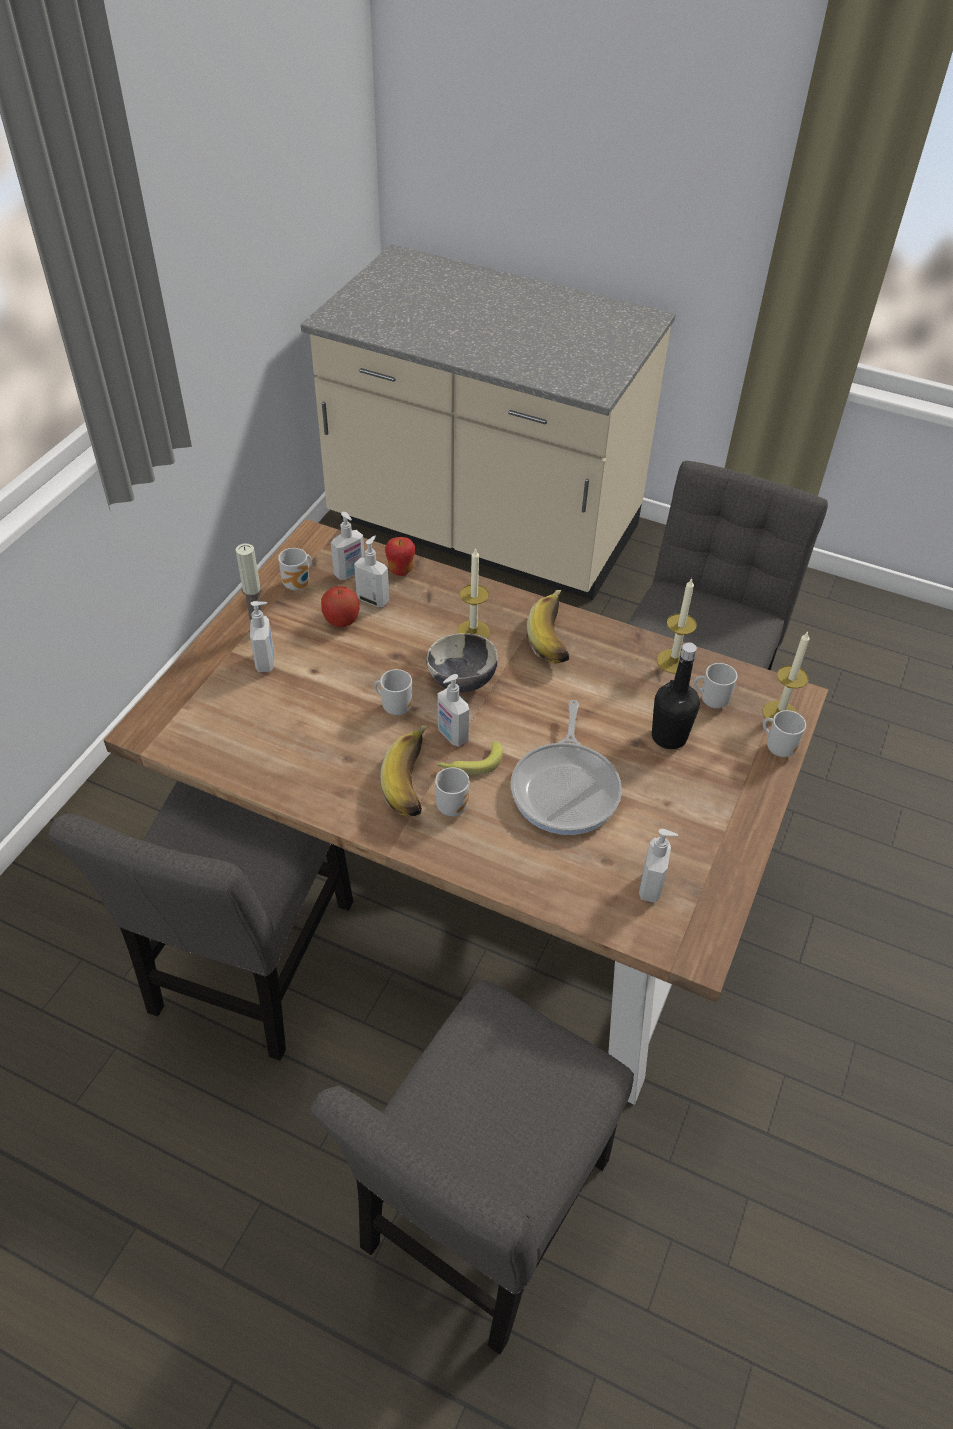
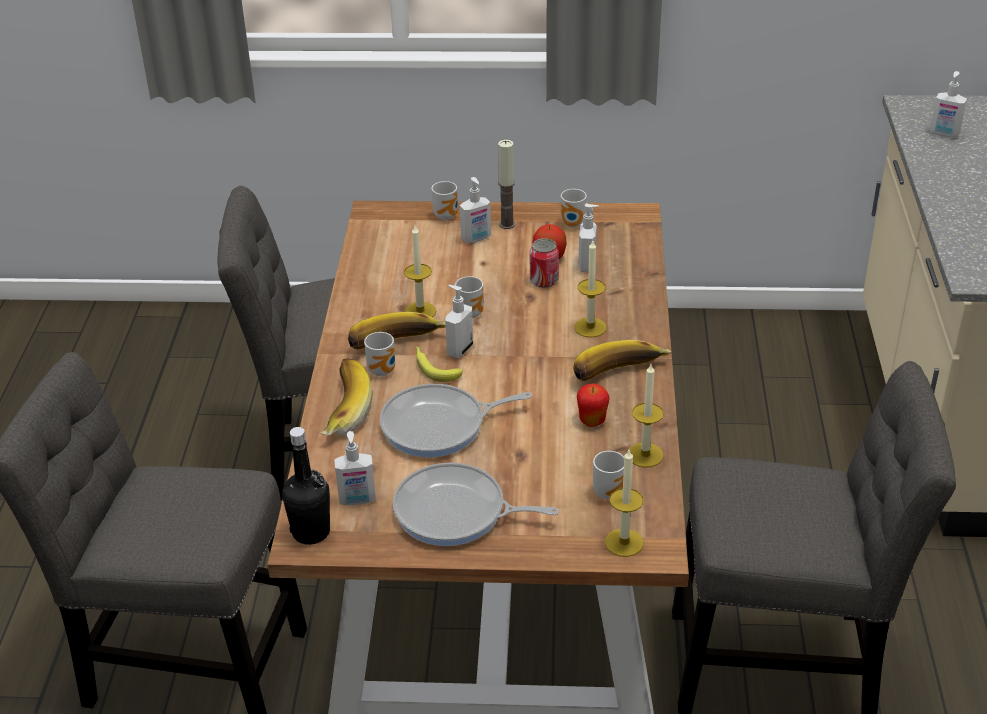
camera: 70 degrees right, 10 degrees down
(350, 573) = (610, 244): soap dispenser -> soap dispenser (944, 133)
(366, 745) = (420, 311): none -> candle
(377, 637) = (544, 281): none -> can
(400, 570) = (636, 268): apple -> apple (592, 421)
(461, 681) = (524, 338): bowl -> none
(500, 862) = (340, 410): none -> banana
(669, 737) = (541, 473): black bottle -> black bottle (311, 532)
(700, 814) = (456, 513): none -> frying pan
(778, 747) = (575, 549): mug -> mug (447, 215)

